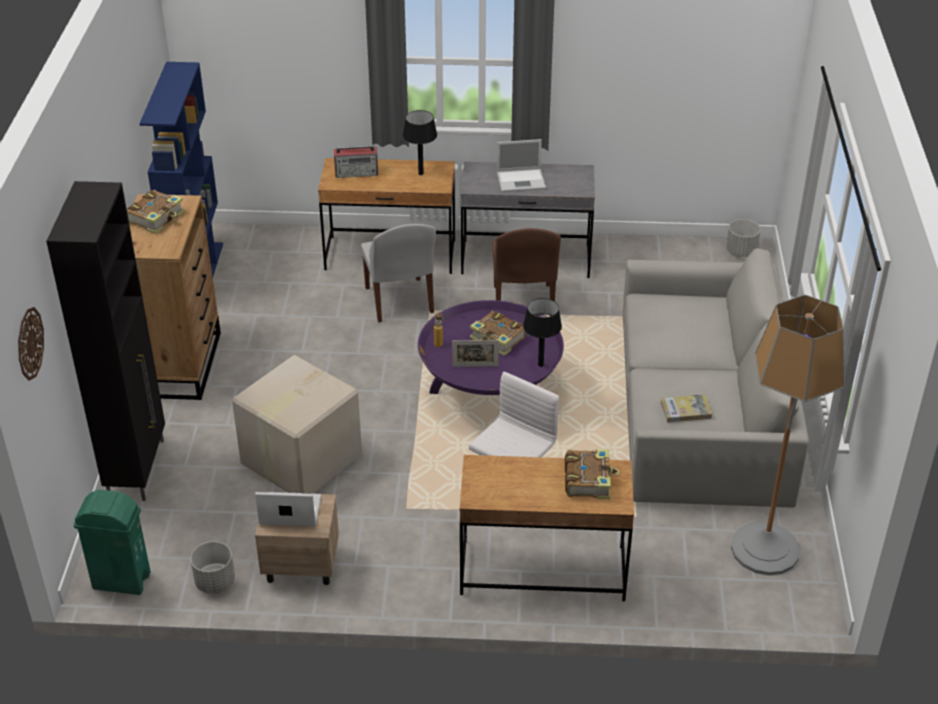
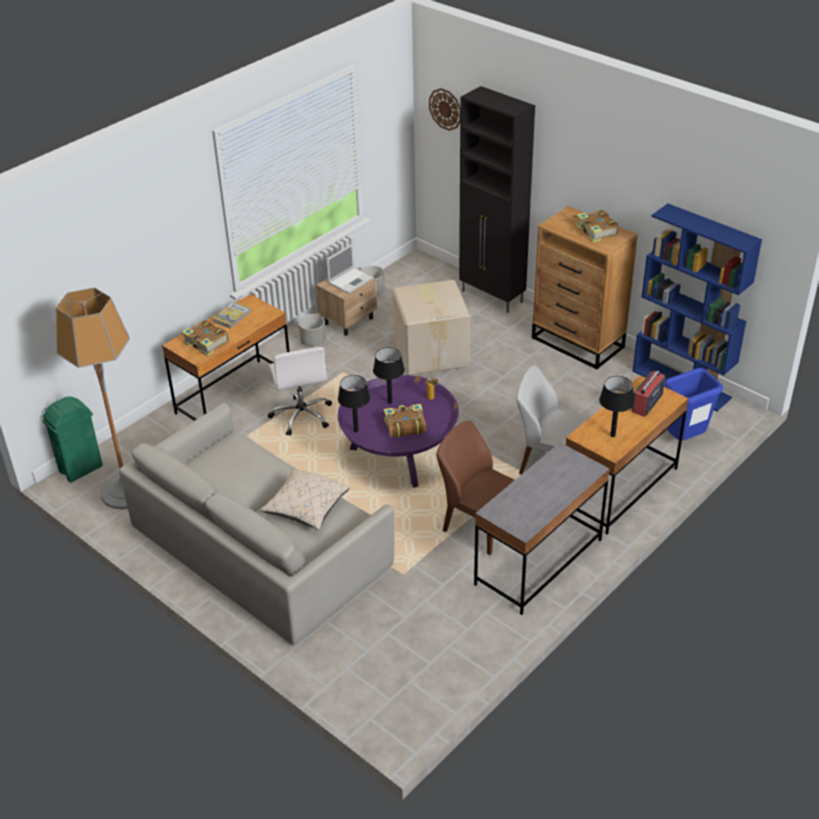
camera: 130 degrees right, 0 degrees up
(121, 580) = (410, 267): green trash can -> green trash can (81, 469)
(285, 247) = (684, 439): none -> blue trash can
(475, 366) = (390, 402): picture frame -> black table lamp
(522, 180) = (545, 485): laptop -> none
(673, 331) = (306, 508): none -> beige pillow
(685, 410) = (228, 460): book -> book (232, 316)
(741, 252) = (406, 717): grey planter -> grey planter (313, 341)

